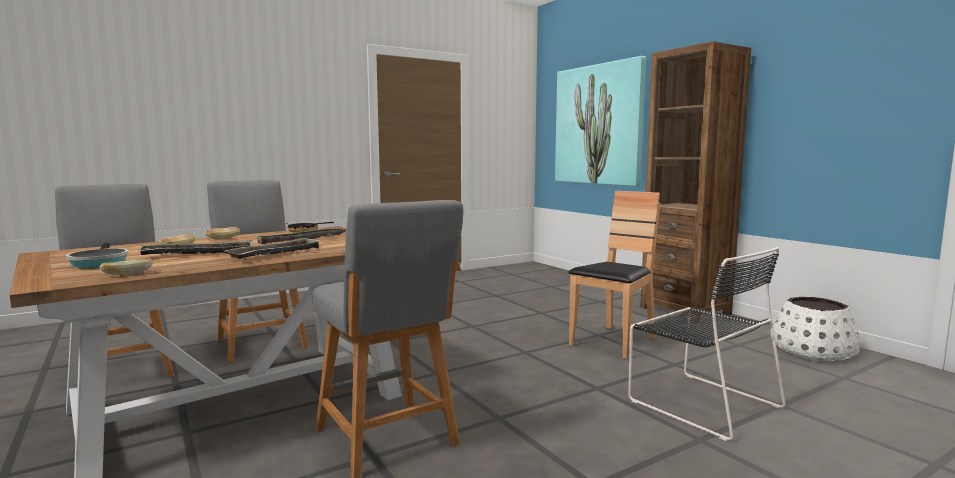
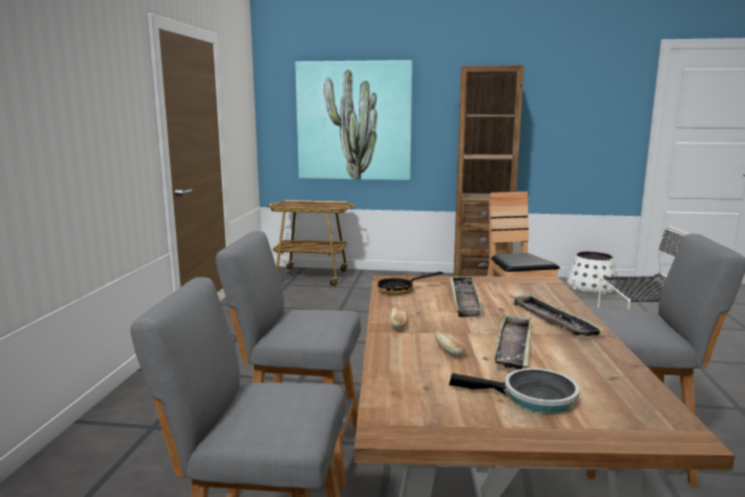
camera: 50 degrees left, 5 degrees up
(127, 274) = (634, 389): bread -> none
(545, 274) = (312, 276): none -> cart

